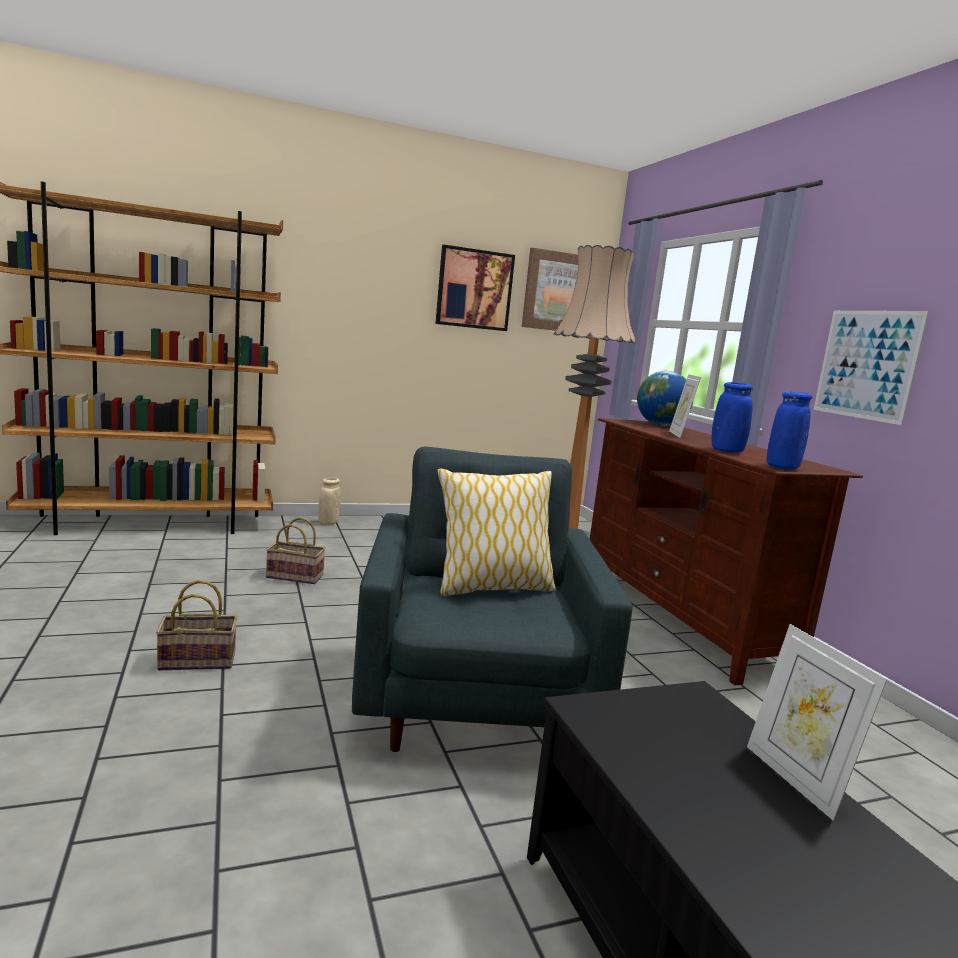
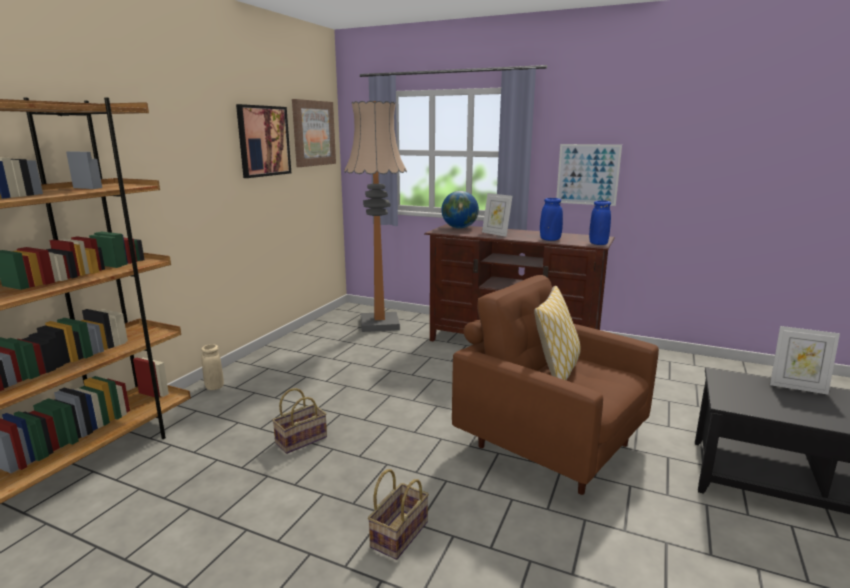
camera: 45 degrees left, 5 degrees up
(476, 700) = (549, 443): grey armchair -> brown armchair

